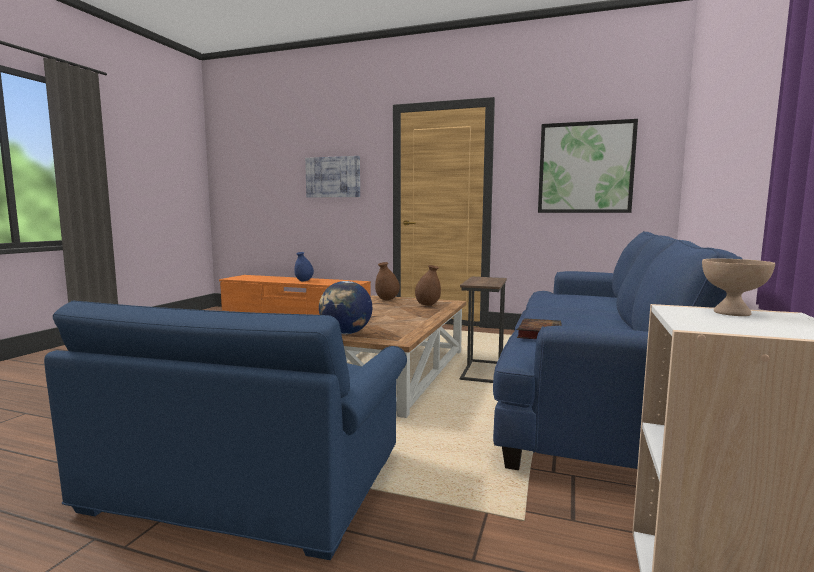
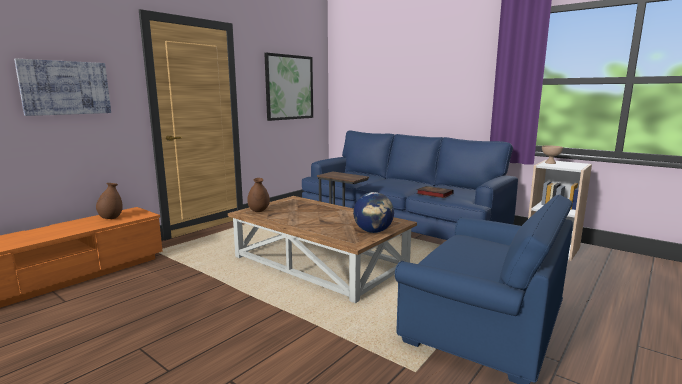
camera: 70 degrees left, 5 degrees up
(304, 281) = (68, 229): blue vase -> none
(427, 305) = (297, 204): brown vase -> brown vase (111, 218)

